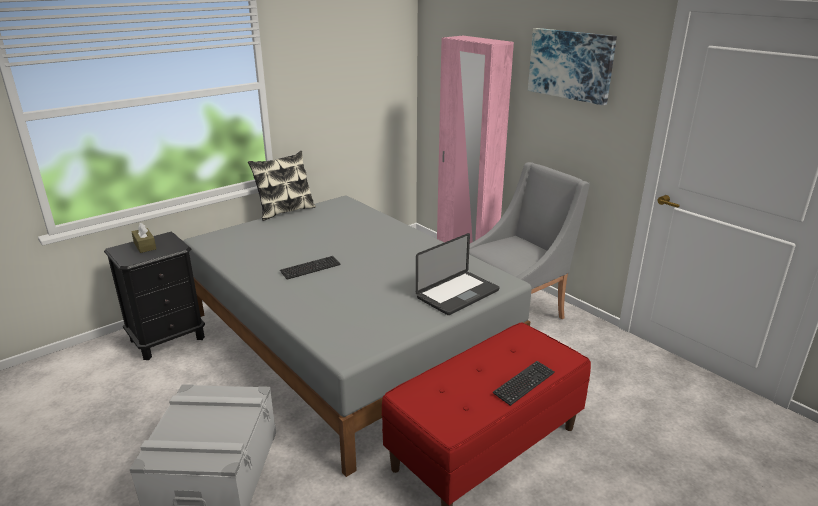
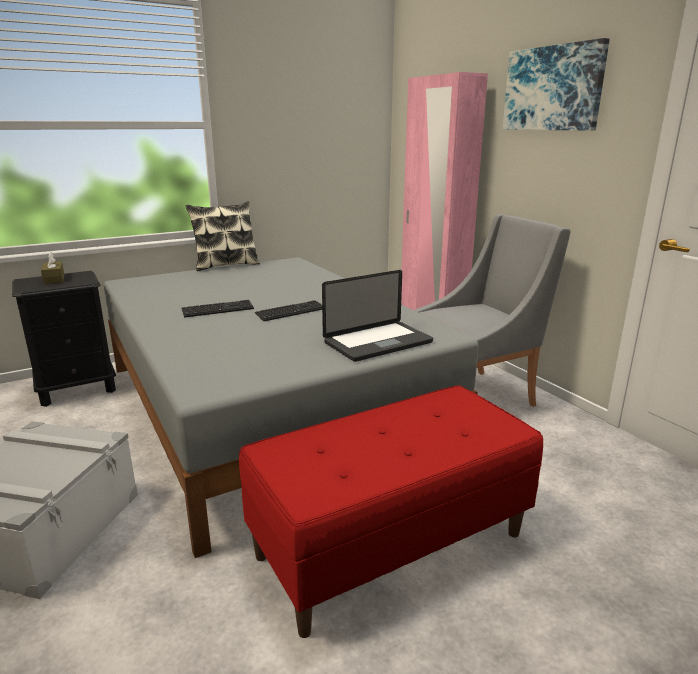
camera: 10 degrees right, 5 degrees down
(524, 384) = (436, 453): keyboard -> keyboard (290, 312)

